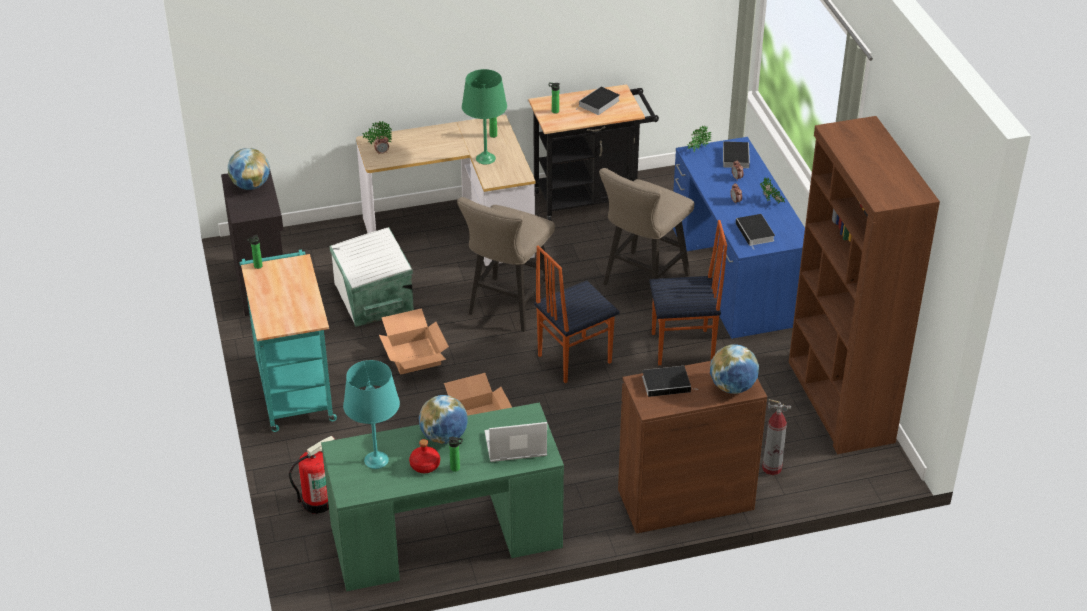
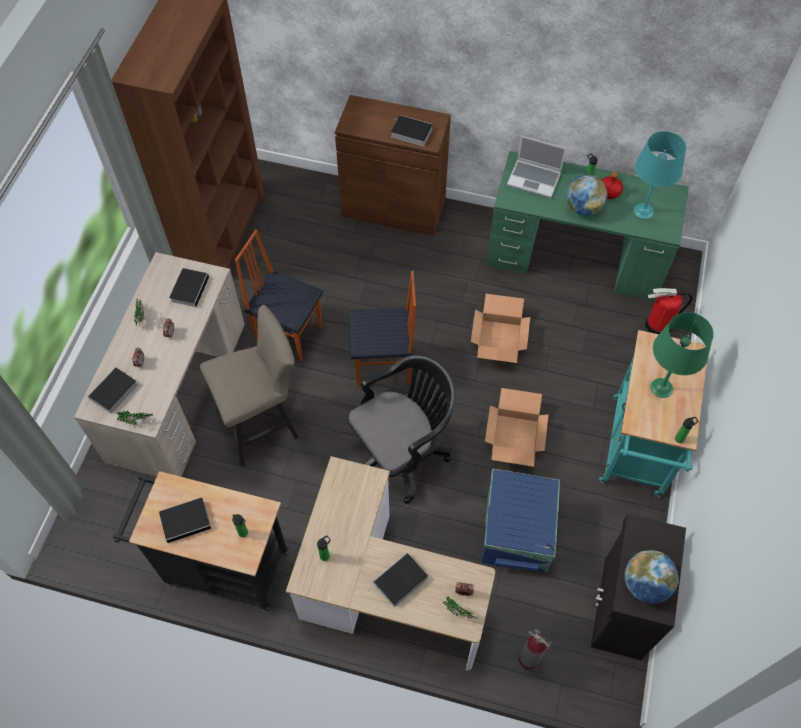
camera: 150 degrees left, 20 degrees up
(372, 298) = (518, 530): white storage box -> blue storage box
(430, 142) = (399, 582): none -> book
(486, 158) = (357, 518): green table lamp -> green table lamp (661, 387)
(507, 308) = (401, 452): beige stool -> black office chair
(732, 387) = (367, 110): globe -> none
(735, 274) = (178, 390): blue desk -> beige desk
(772, 468) = (317, 203): fire extinguisher -> fire extinguisher (528, 659)

